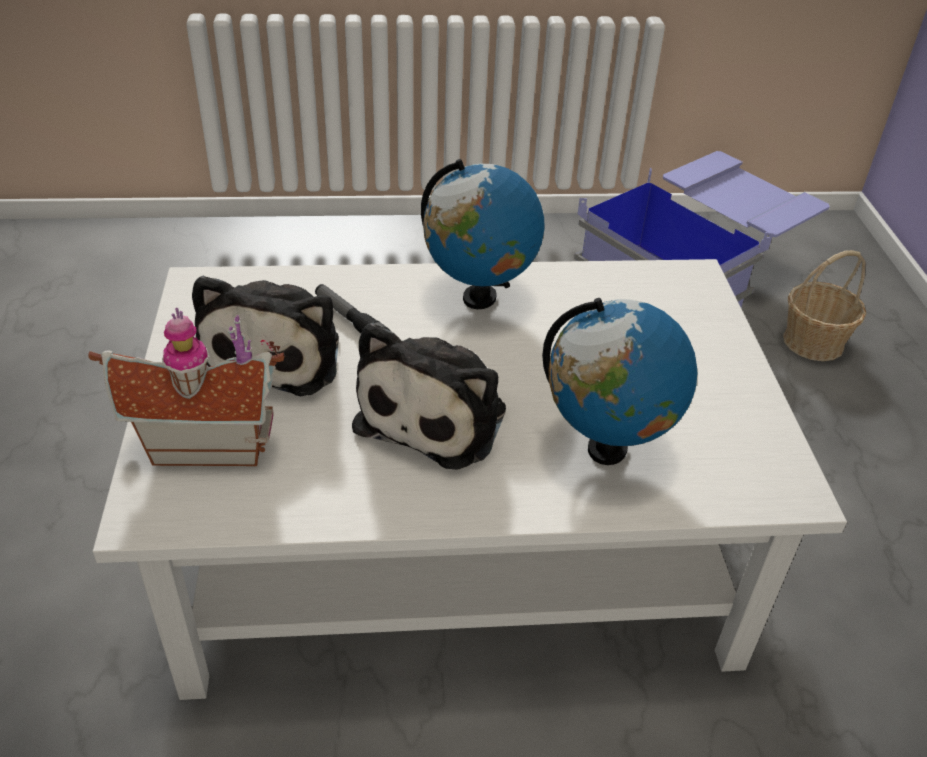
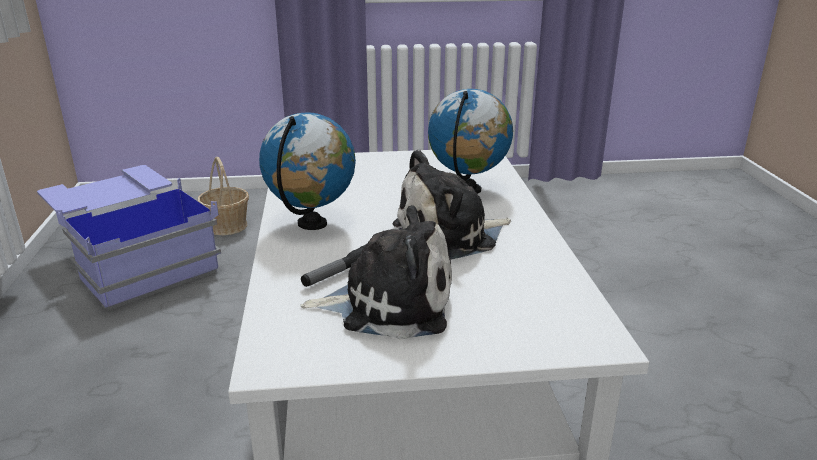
camera: 90 degrees left, 15 degrees down
(208, 442) = (509, 323): toy house -> none
(437, 414) = (450, 236): plush toy -> plush toy turned 135 degrees clockwise

